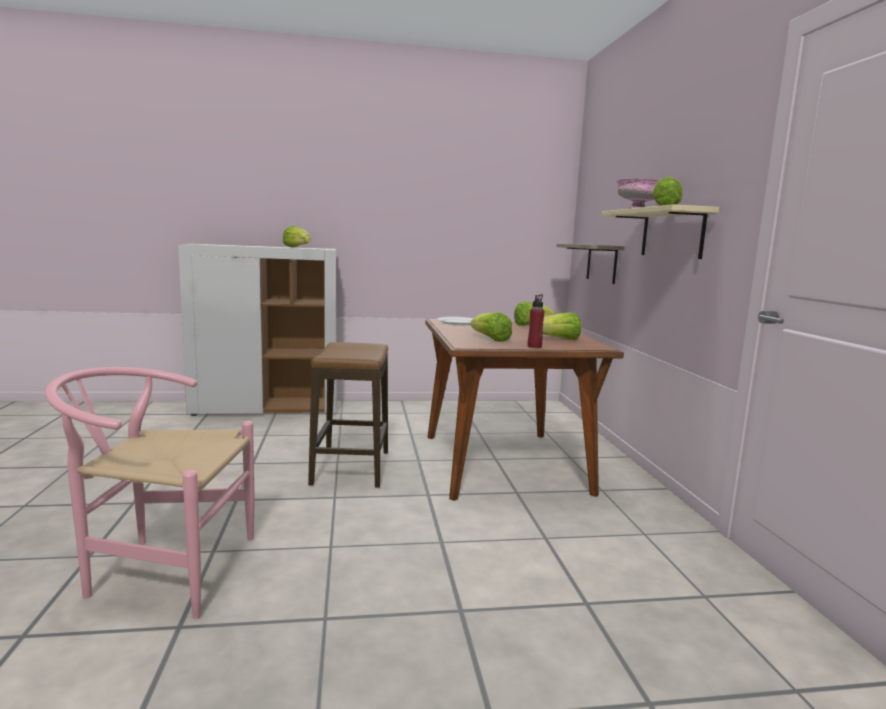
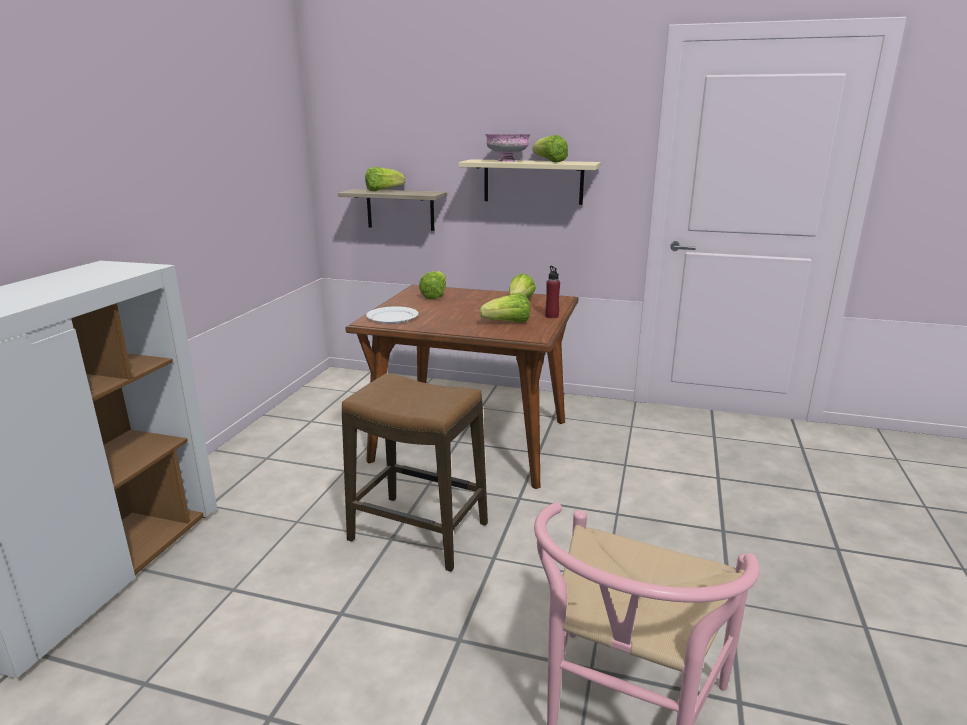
camera: 65 degrees left, 10 degrees up
(297, 247) = (98, 277): lettuce -> lettuce (383, 191)

